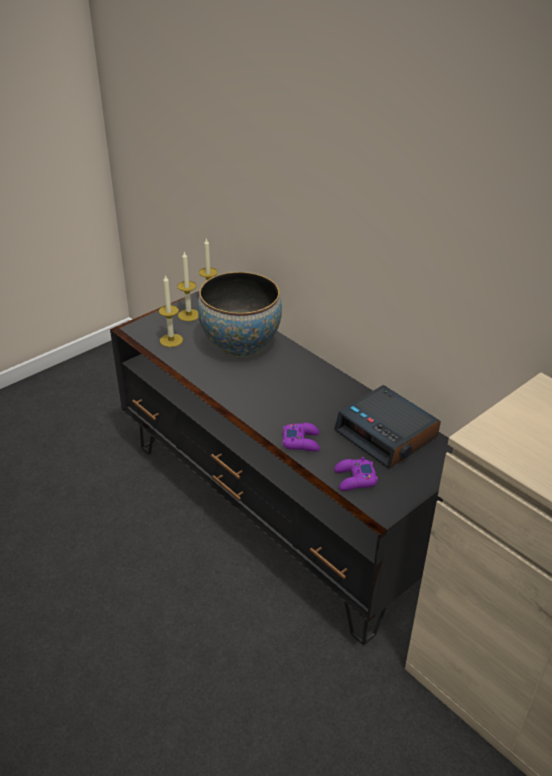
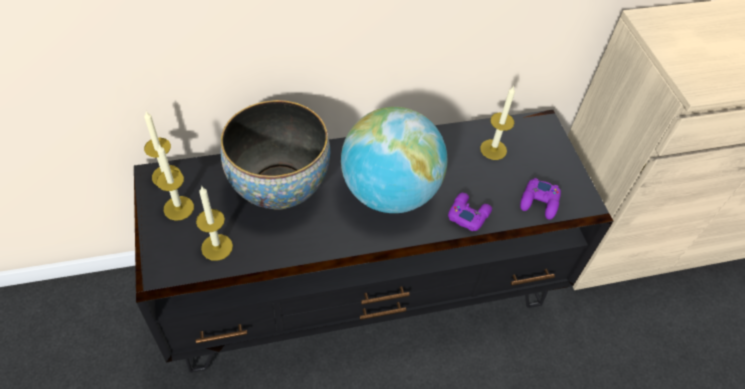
camera: 65 degrees left, 15 degrees up
(285, 394) = (389, 192): none -> globe
(387, 434) = (493, 149): alarm clock -> candle

